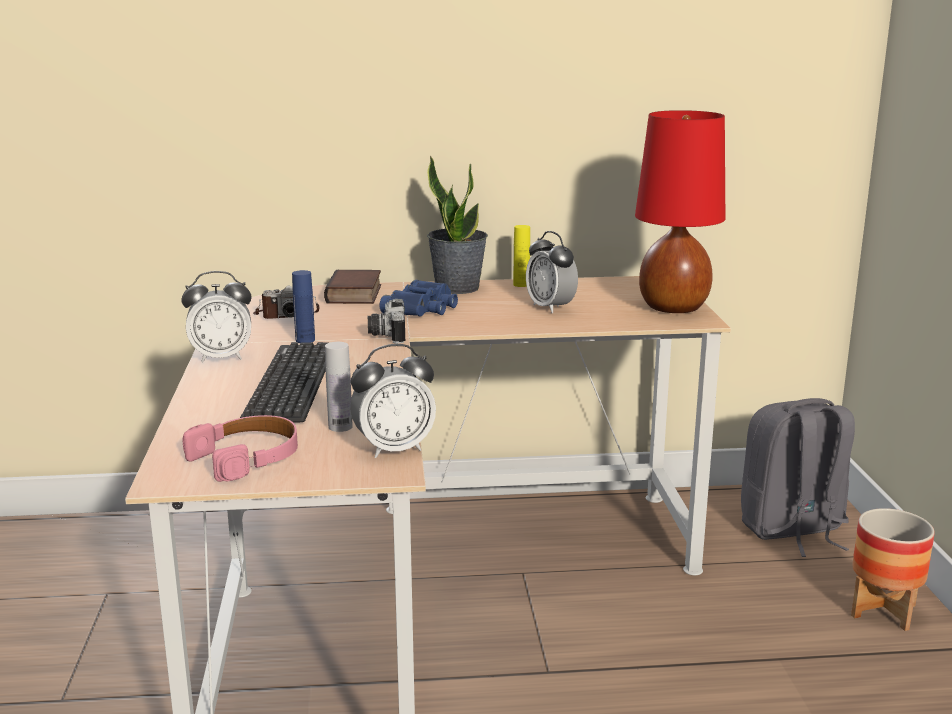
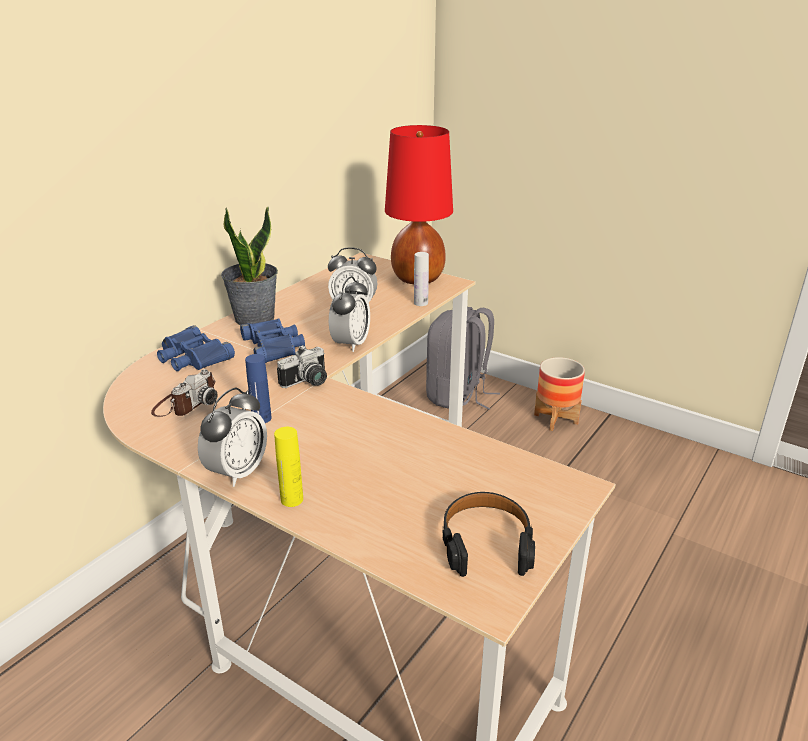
camera: 50 degrees left, 10 degrees up
(247, 457) = (486, 542): pink headphones -> black headphones
(291, 383) = (351, 462): keyboard -> none
(340, 427) = (472, 475): white bottle -> white bottle (421, 303)
(356, 294) = (193, 357): book -> blue binoculars
(386, 335) = (308, 382): camera -> camera turned 75 degrees counterclockwise
(394, 449) = (540, 470): alarm clock -> alarm clock (351, 344)
(521, 284) = (290, 297): yellow bottle -> yellow bottle (292, 499)

